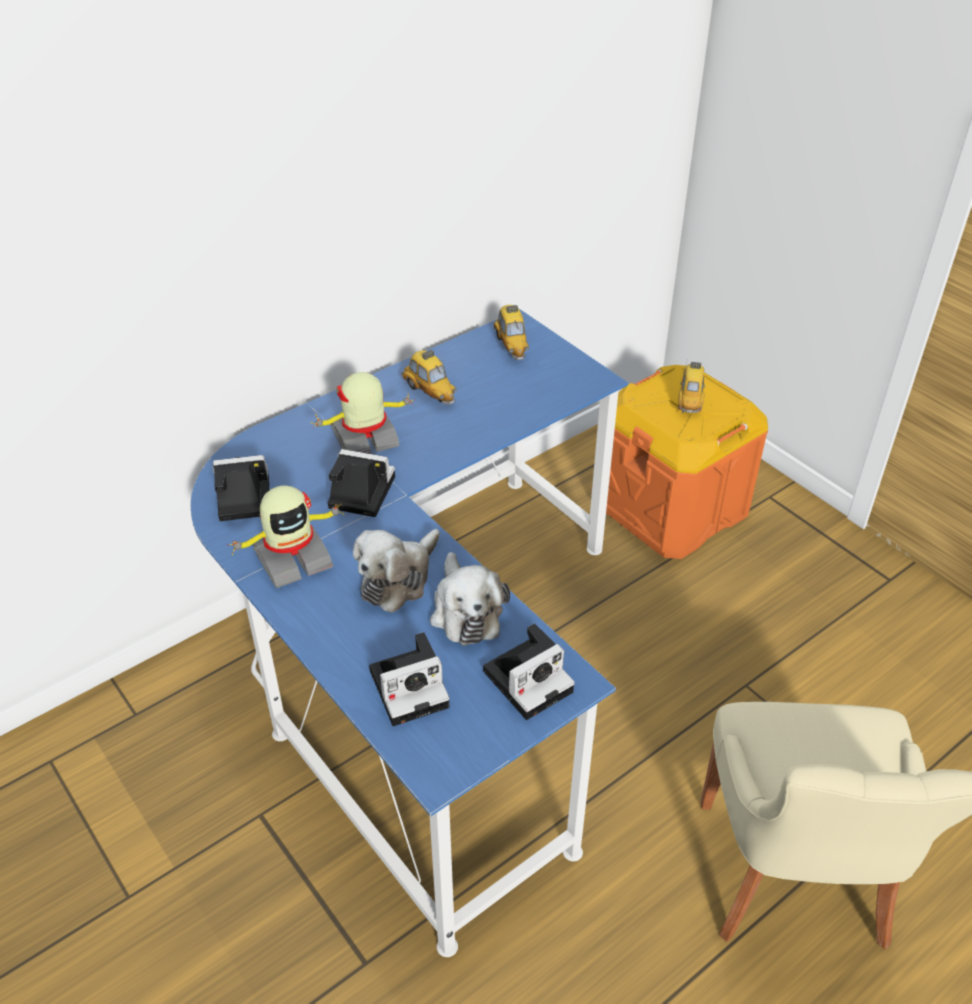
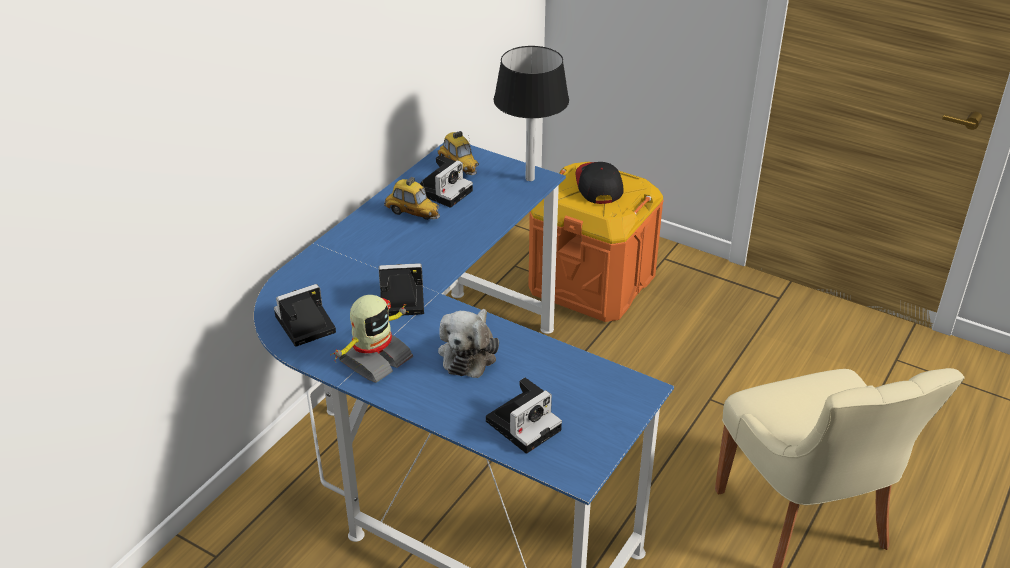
camera: 20 degrees left, 5 degrees down
(365, 439) = (381, 259): toy robot -> none
(465, 611) = (534, 363): plush toy -> none
(529, 679) = (609, 396): camera -> camera (444, 190)
(584, 377) = (530, 178): none -> black table lamp
(690, 398) = (598, 185): toy car -> cap

